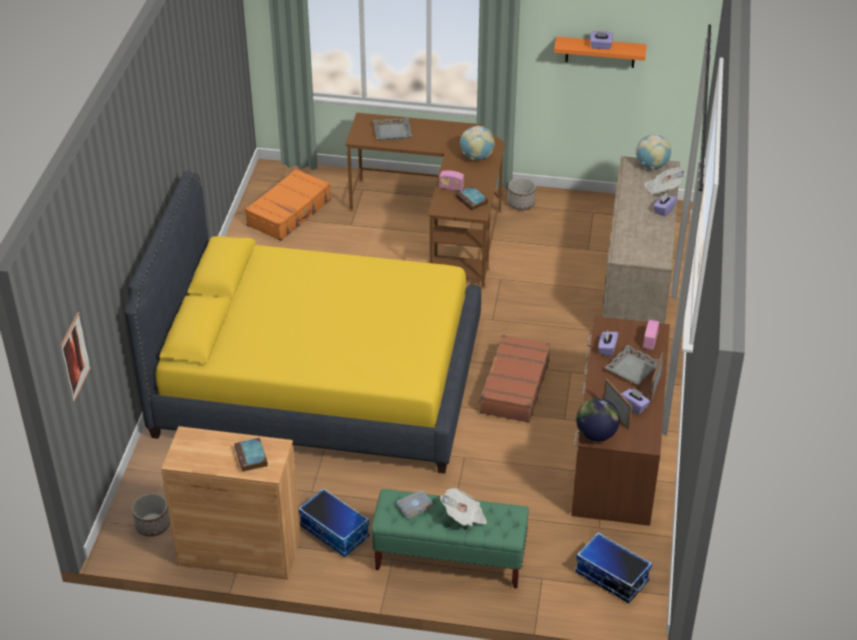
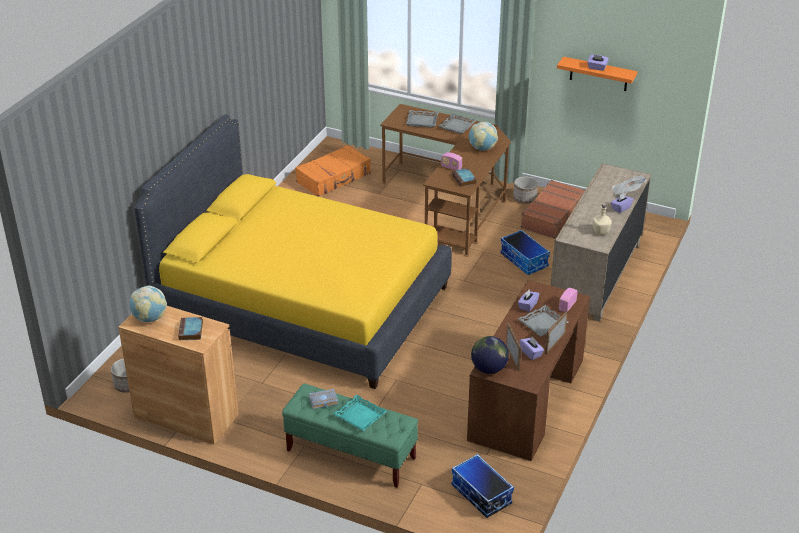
camera: 15 degrees right, 5 degrees down
(75, 357) = (71, 226): picture -> none
(335, 531) = (267, 416): storage box -> storage box (524, 260)
(436, 132) = (457, 126): none -> grey tray
(464, 516) = (360, 416): newspaper -> turquoise tray
(514, 387) = (460, 334): brown suitcase -> brown suitcase (551, 216)
(651, 166) = (625, 174): globe -> globe (149, 318)
(654, 244) = (601, 232): none -> beige bottle

